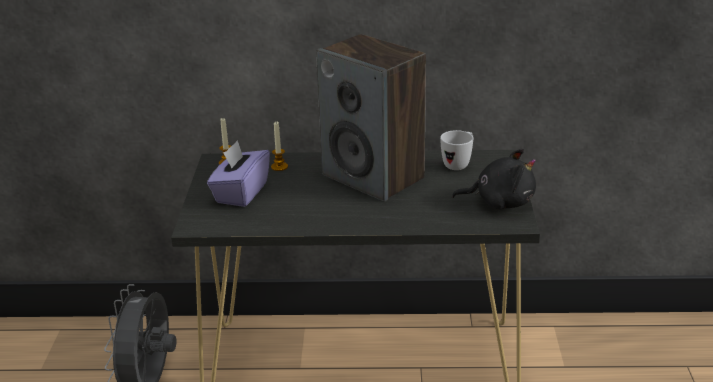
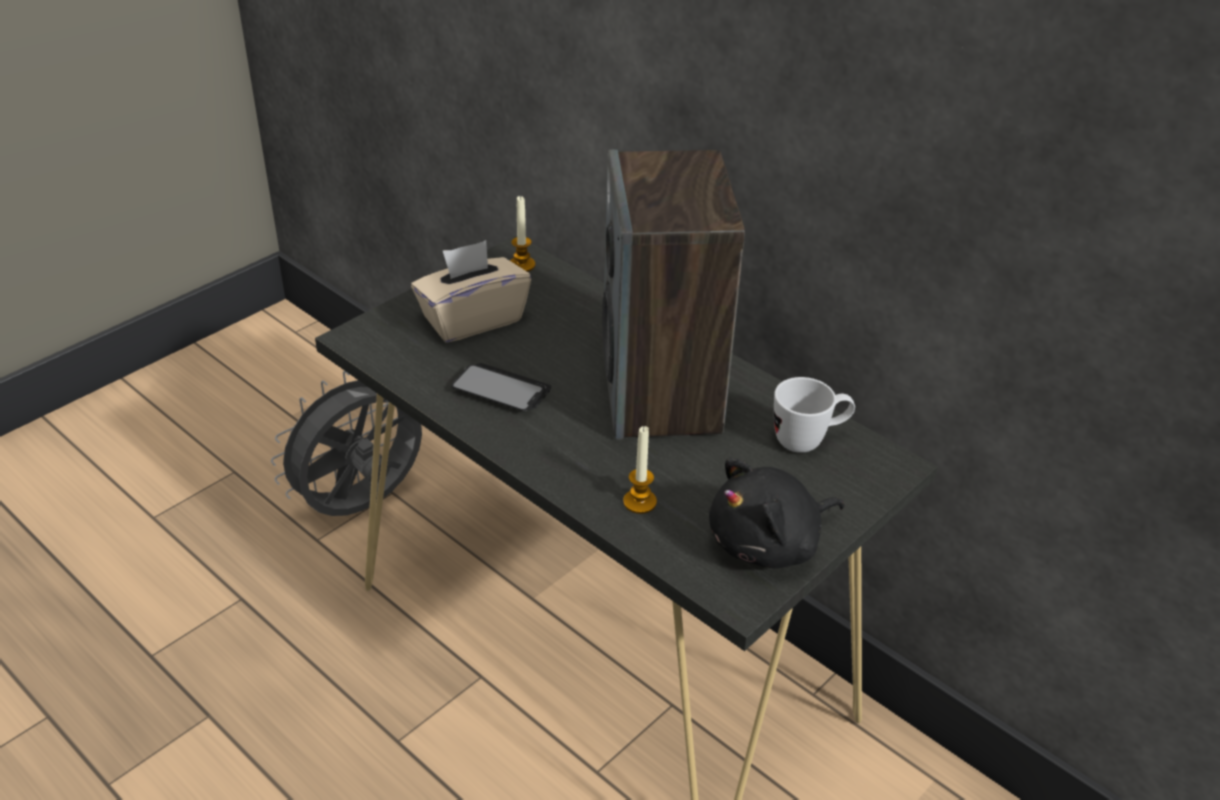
camera: 40 degrees right, 10 degrees up
(241, 193) = (472, 319): purple tissue box -> beige tissue box
(279, 167) = (571, 306): candle -> candle (640, 502)
(303, 210) = (501, 389): none -> phone
(500, 202) = (769, 544): black plush toy -> black plush toy turned 105 degrees clockwise

